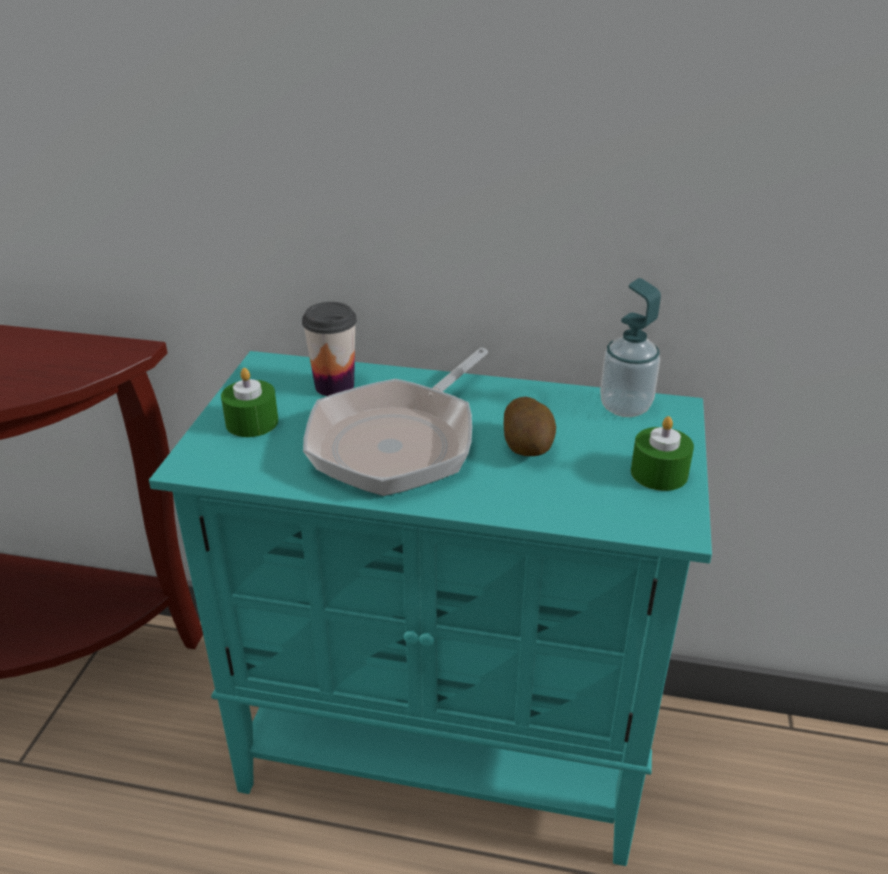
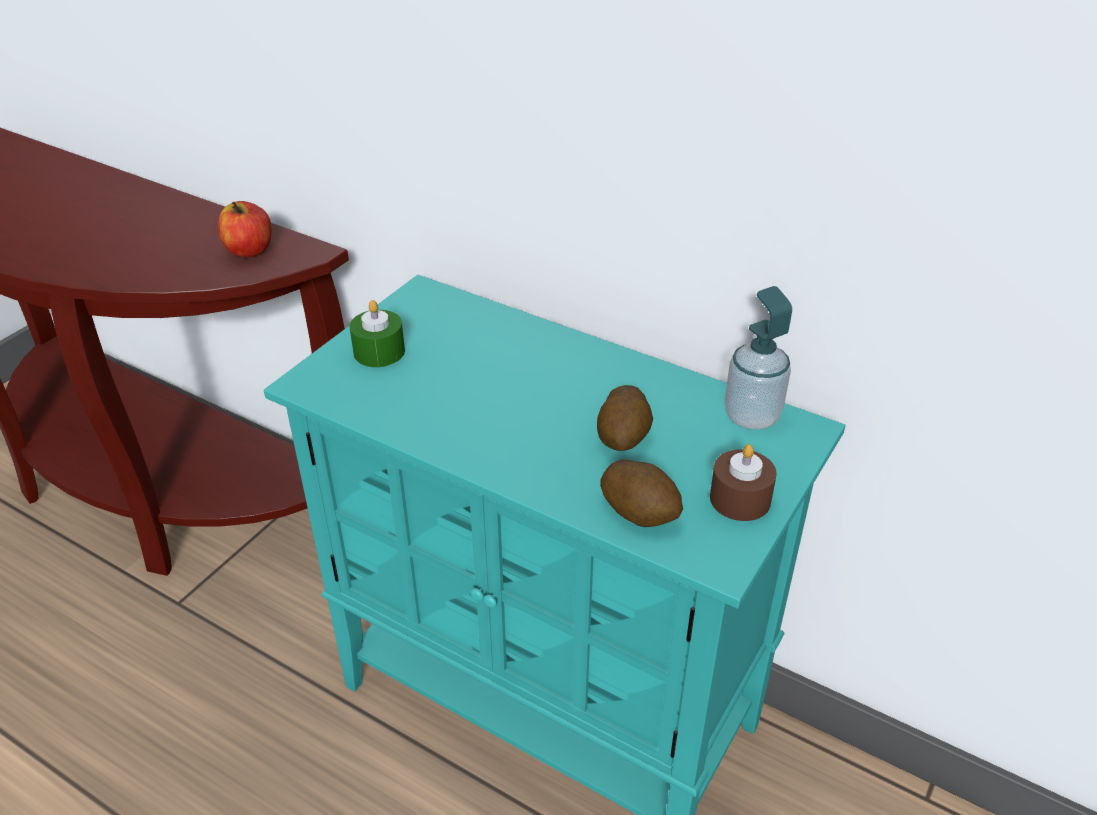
camera: 20 degrees right, 5 degrees up
(61, 359) = (249, 250): none -> apple
(334, 386) = (474, 329): cup -> none
(399, 441) = (502, 402): frying pan -> none
(582, 503) = (640, 511): none -> potato
(659, 473) = (740, 499): green candle -> brown candle

